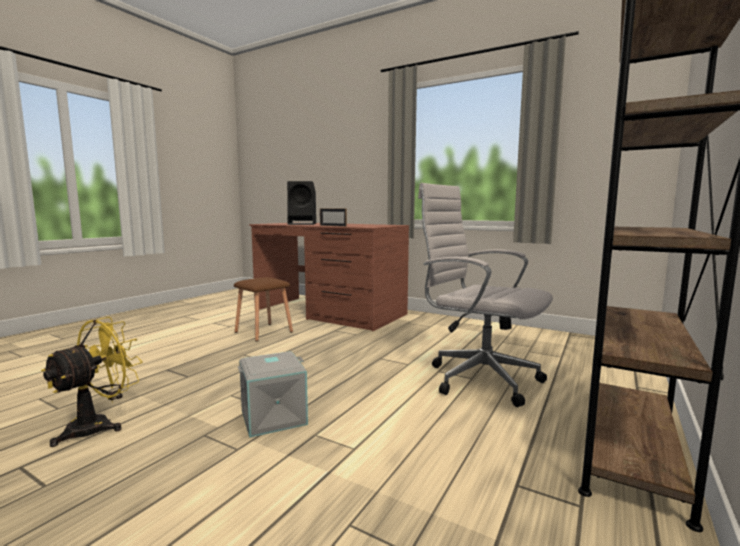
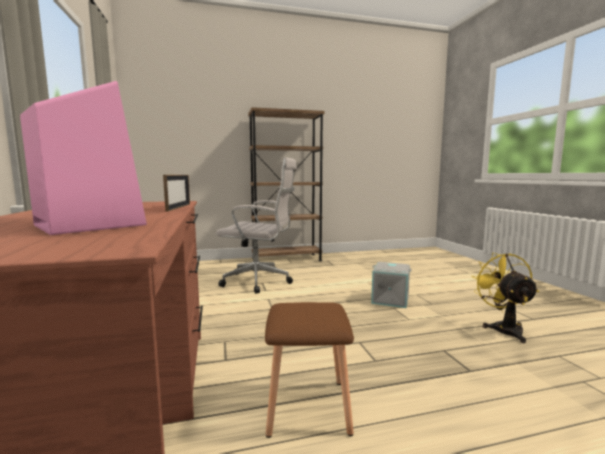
camera: 135 degrees left, 0 degrees up
(99, 425) = (503, 328): yellow fan -> yellow fan turned 105 degrees clockwise
(303, 224) = (88, 225): black speaker -> pink speaker
(478, 378) = (260, 281): white office chair -> white office chair turned 75 degrees counterclockwise

